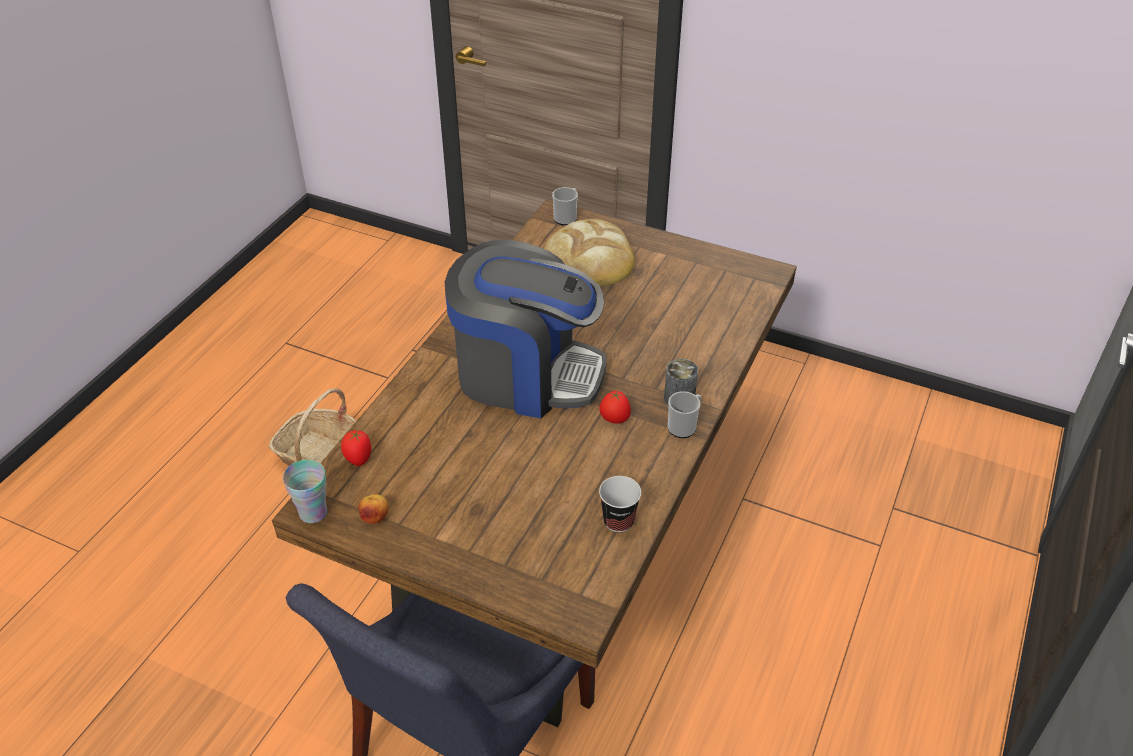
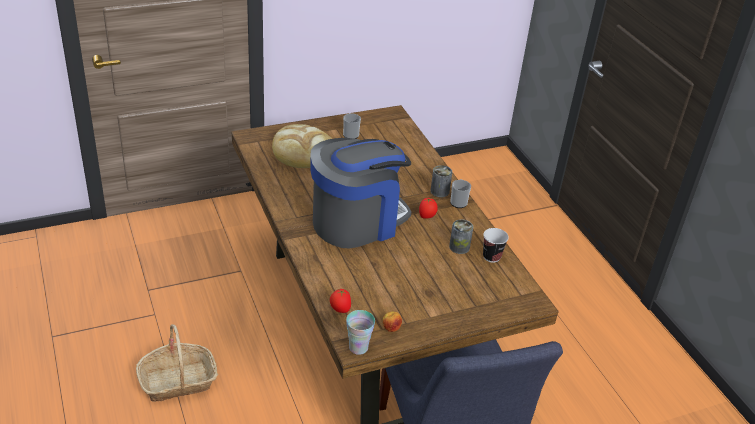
camera: 50 degrees left, 5 degrees down
(566, 217) = (258, 135): mug -> mug (350, 134)
(596, 482) = (459, 247): none -> can

